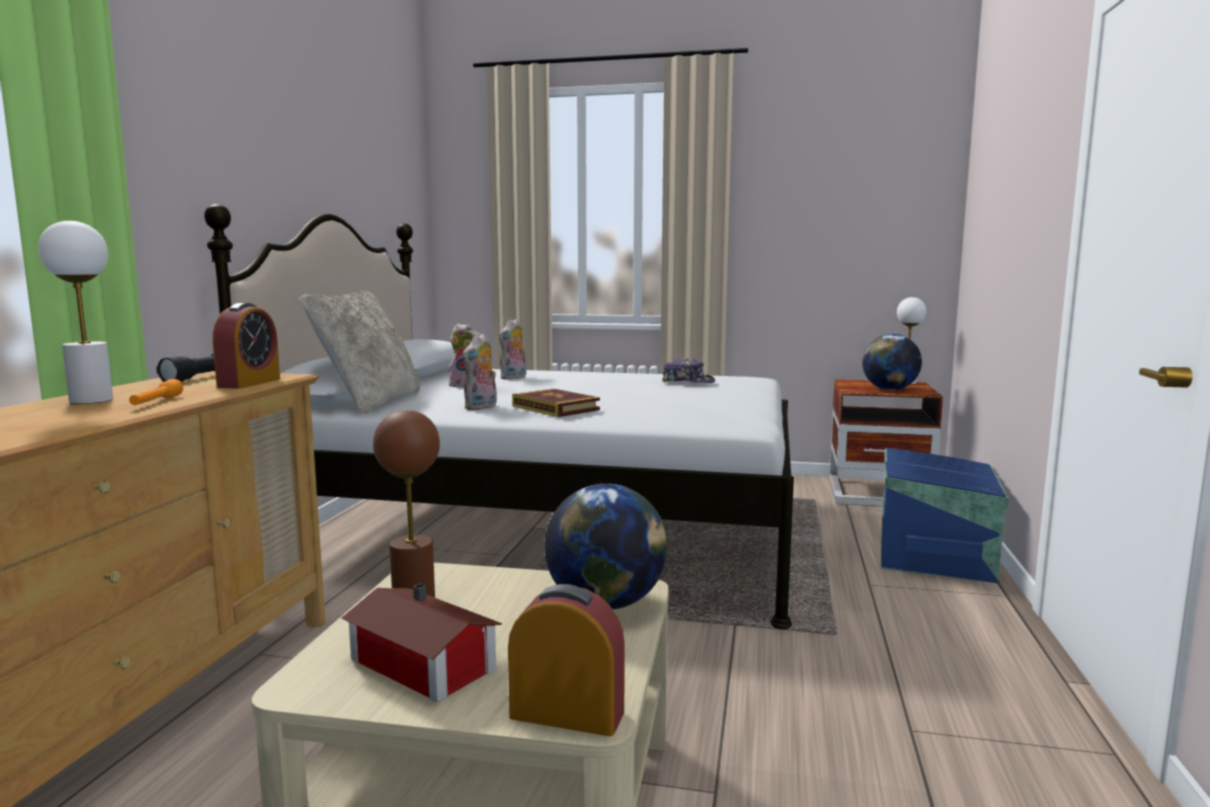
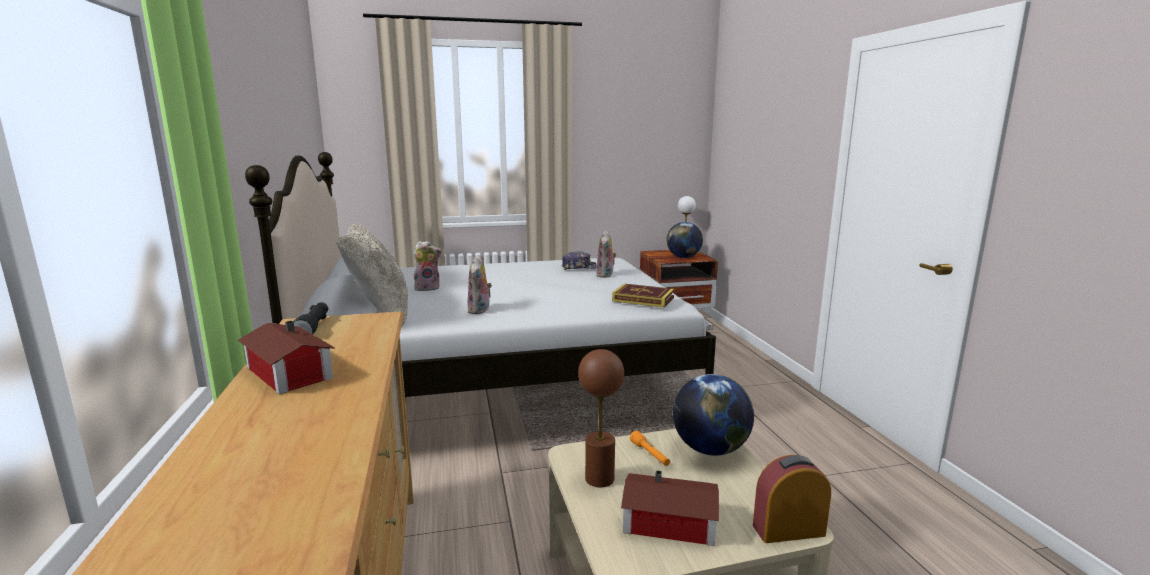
camera: 25 degrees left, 5 degrees up
(90, 400) = (288, 374): white table lamp -> toy house
(156, 402) = (355, 367): orange flashlight -> orange flashlight (650, 454)
(249, 383) = (375, 330): alarm clock -> none
(514, 378) = (451, 276): plush toy -> plush toy (606, 275)
(555, 408) = (536, 305): book -> book (643, 299)
(936, 553) = (739, 360): blue storage box -> none

